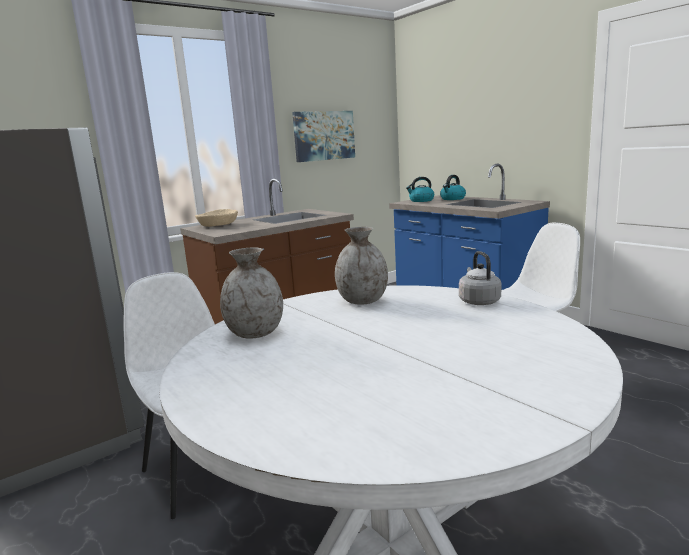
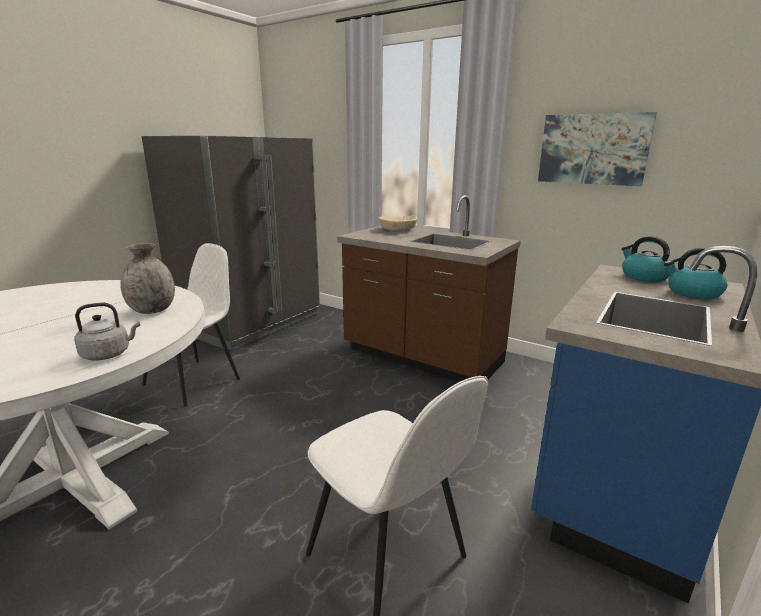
camera: 70 degrees right, 5 degrees up
(255, 333) = (98, 291): grey vase -> none

